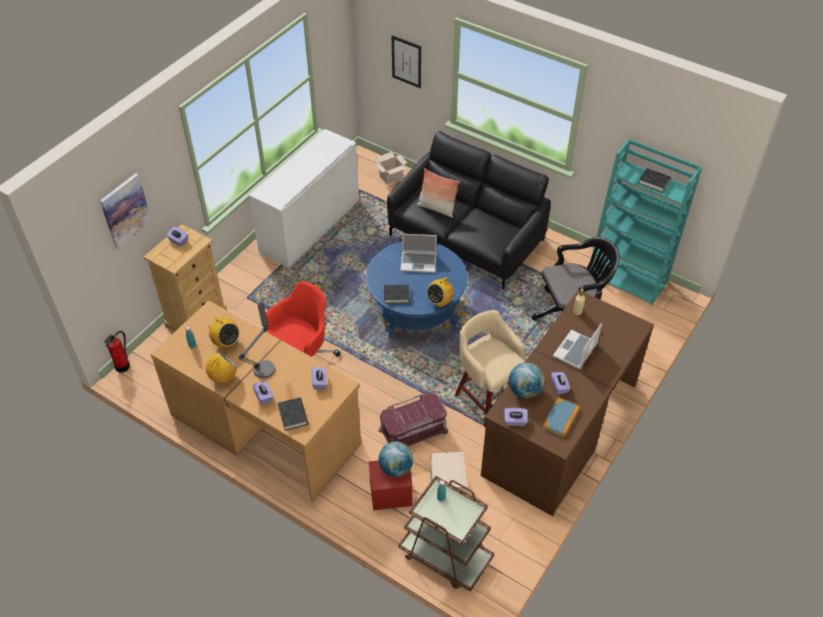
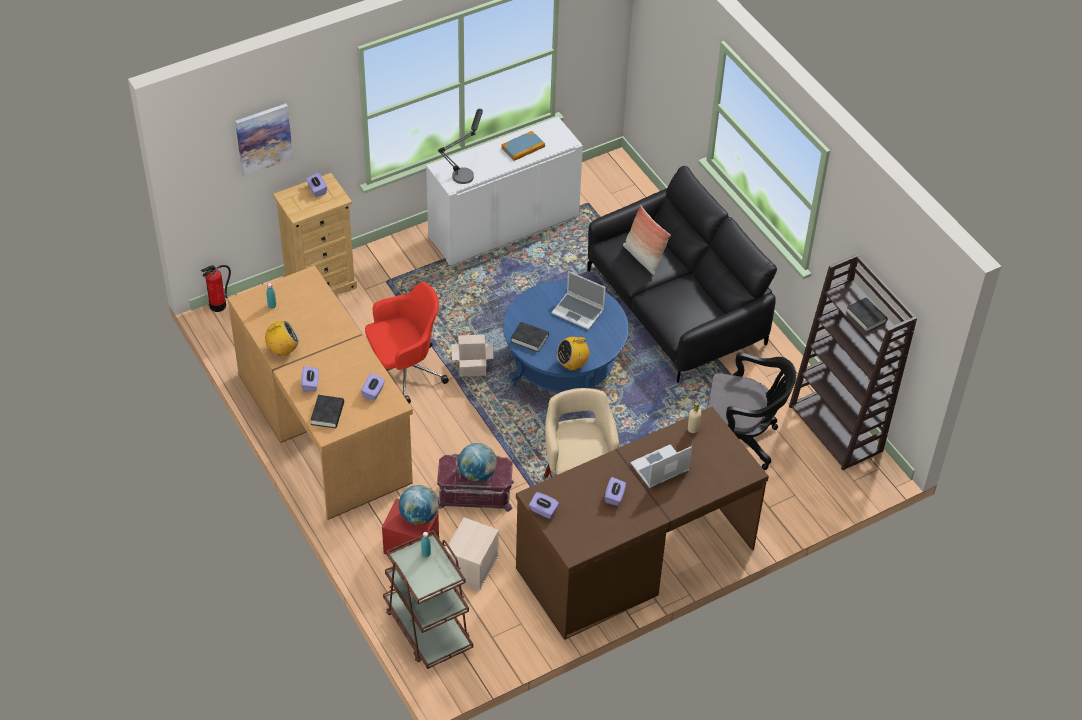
camera: 25 degrees right, 0 degrees up
(226, 342) = (306, 316): radio -> none
(264, 364) = (330, 352): table lamp -> table lamp (465, 172)
(391, 177) = (636, 201): cardboard box -> cardboard box (473, 367)
(406, 61) = (675, 69): picture -> none
(525, 390) = (575, 485): globe -> globe (477, 474)
(561, 418) = (593, 528): book -> book (523, 147)
(628, 278) = (837, 429): turquoise bookcase -> brown bookcase

